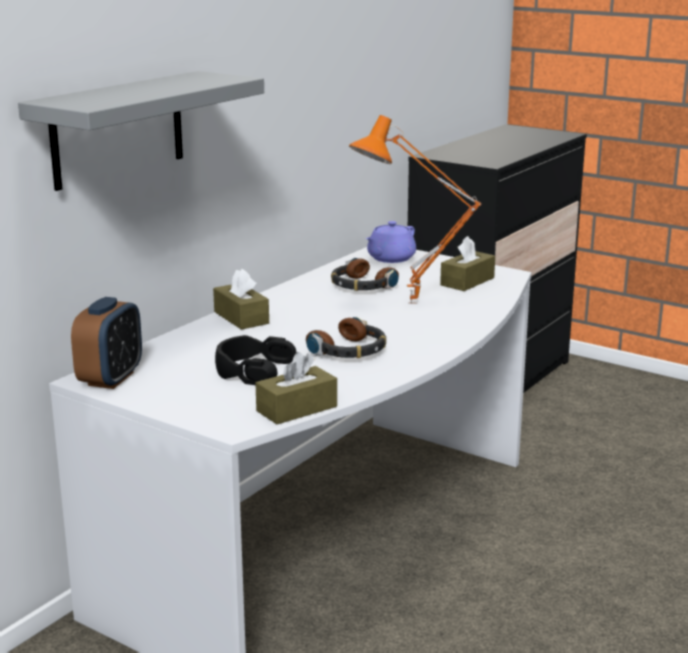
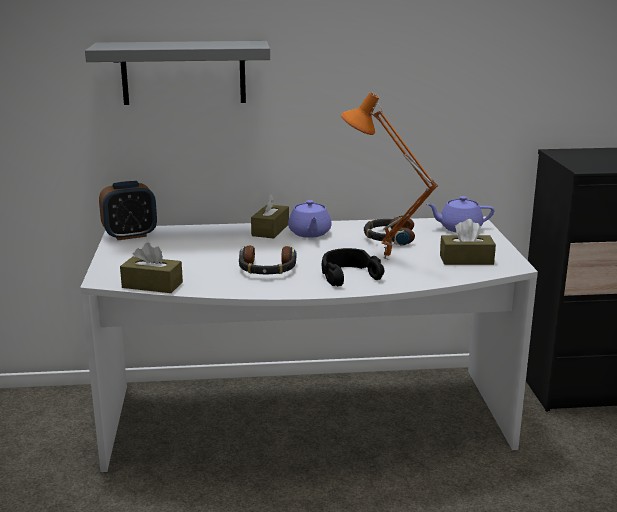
camera: 50 degrees right, 0 degrees up
(252, 370) = (193, 258): black headphones -> black headphones (349, 275)
(286, 307) = (309, 233): none -> purple teapot

